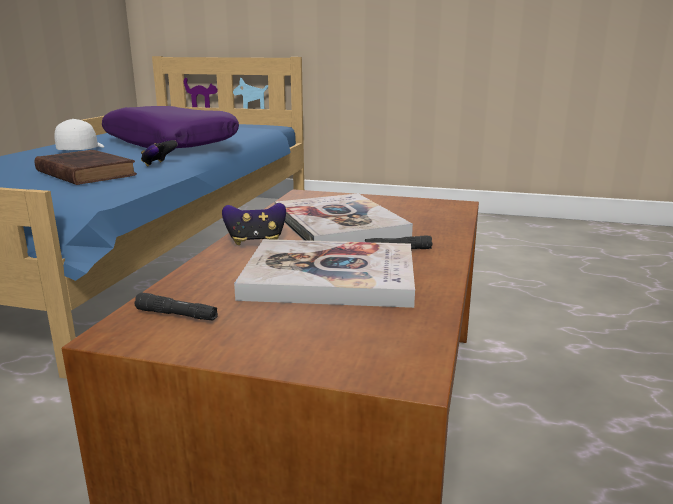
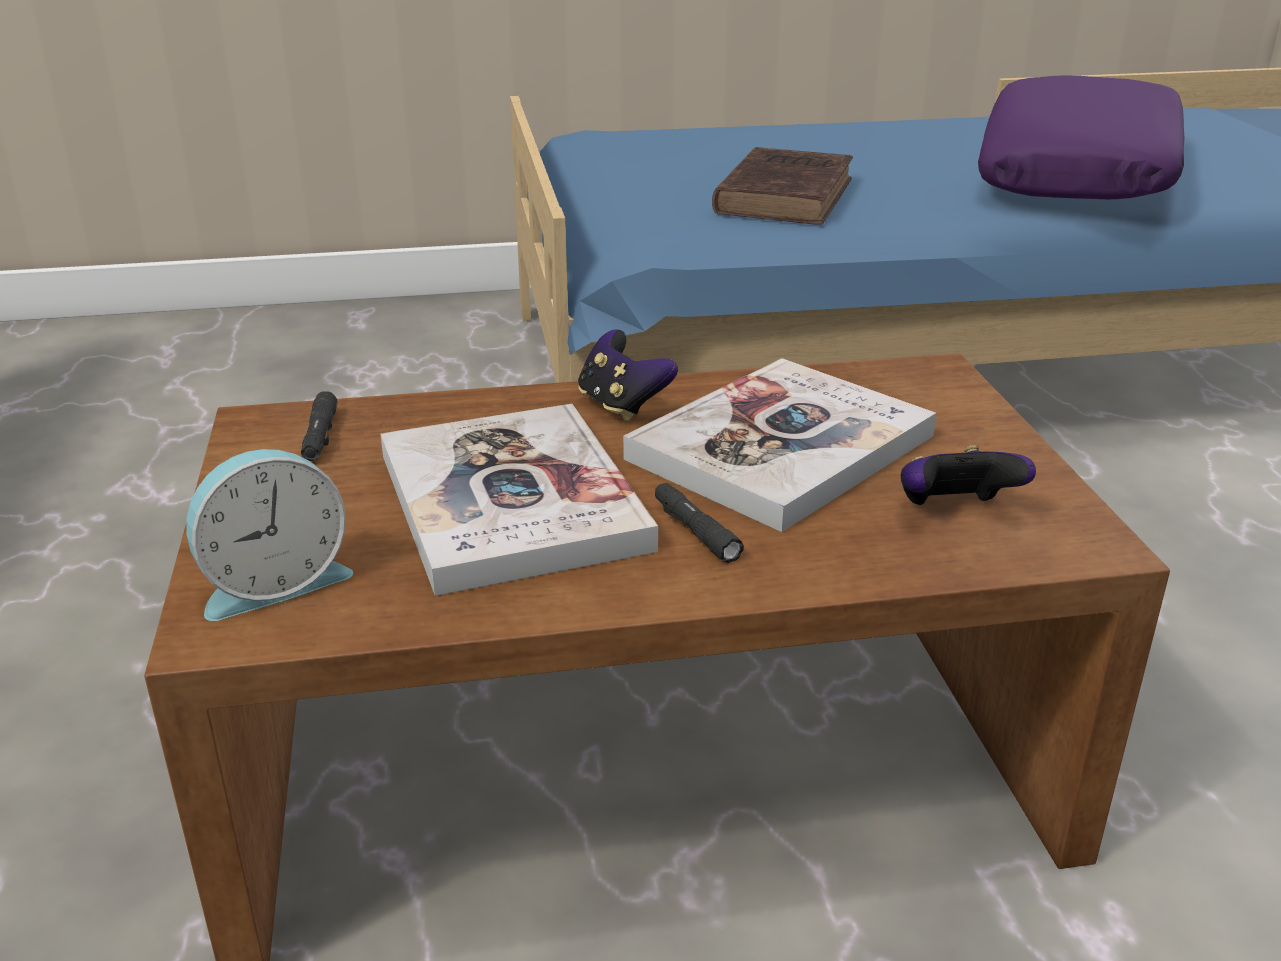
camera: 65 degrees right, 10 degrees up
(80, 149) = (917, 144): white cap -> none
(159, 164) = (914, 215): game controller -> game controller (954, 511)
(363, 349) = (273, 582): none -> alarm clock

